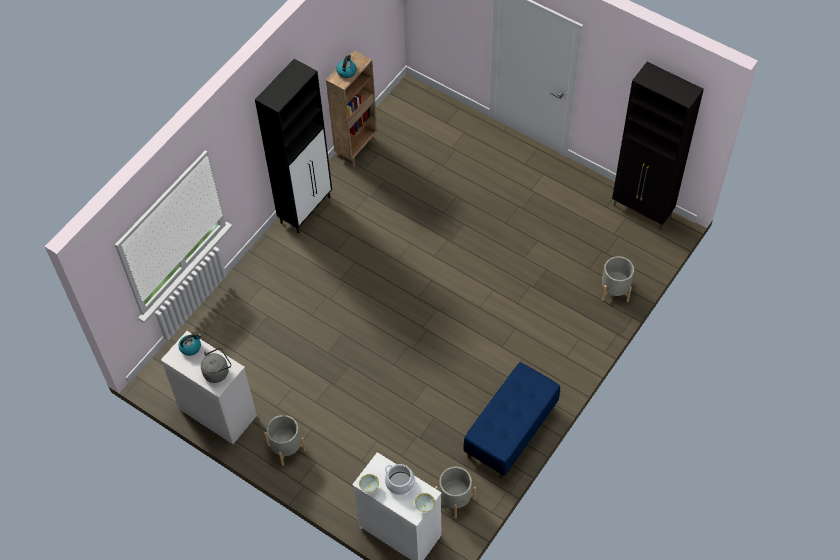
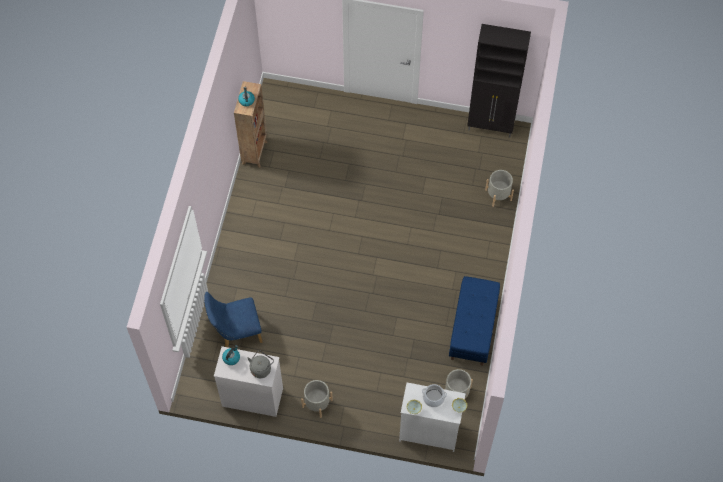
camera: 25 degrees left, 5 degrees up
(236, 334) = (236, 332): none -> blue chair
(306, 209) = (240, 215): black cabinet -> none

